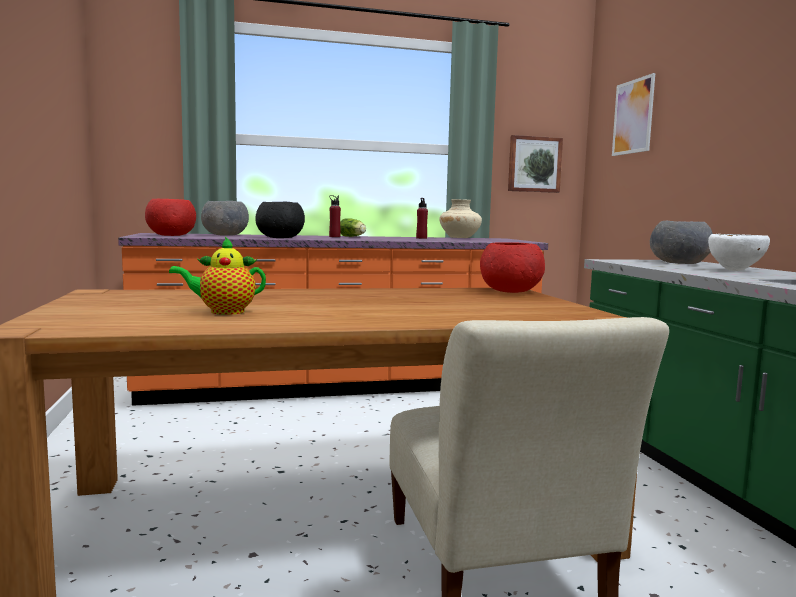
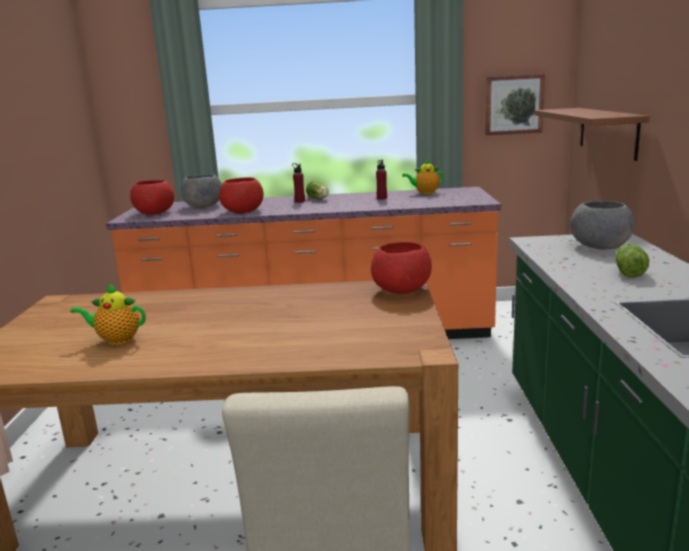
camera: 15 degrees right, 10 degrees up
(280, 237) = (242, 211): black bowl -> red bowl
(459, 238) = (425, 192): beige vase -> teapot
(633, 116) = (608, 56): picture -> none
(635, 184) = (608, 132): none -> brown shelf
(734, 270) = (629, 271): white bowl -> lettuce

